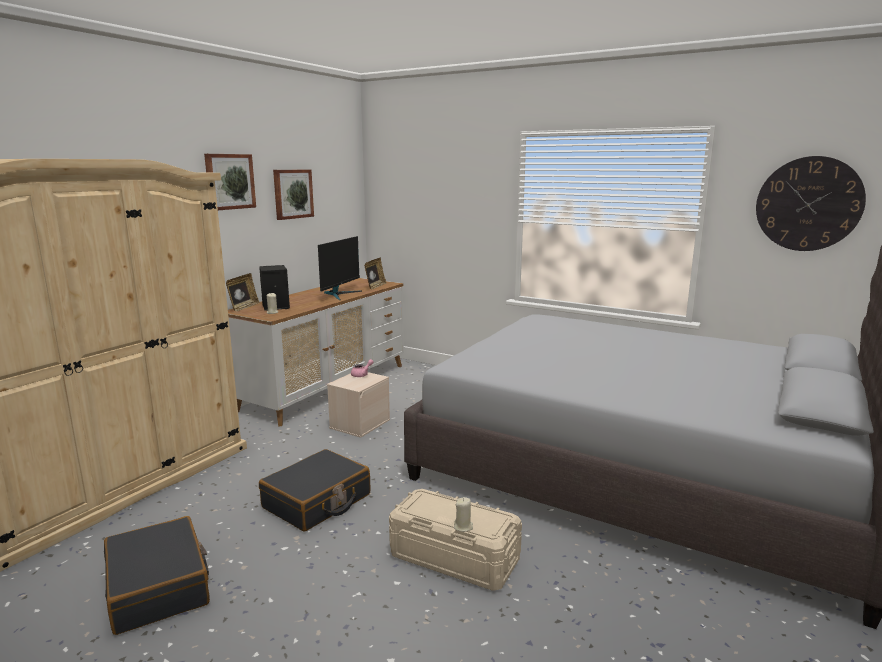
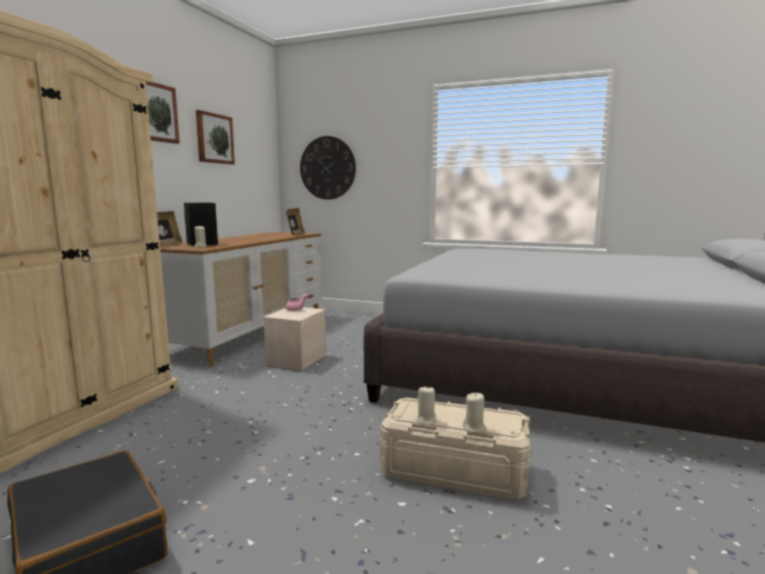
camera: 10 degrees left, 5 degrees down
(317, 502) = (275, 430): black suitcase -> none
(339, 294) = (264, 238): monitor -> none
(427, 515) = (426, 420): none -> beige candle
(808, 204) = (700, 133): wall clock -> wall clock (327, 168)

